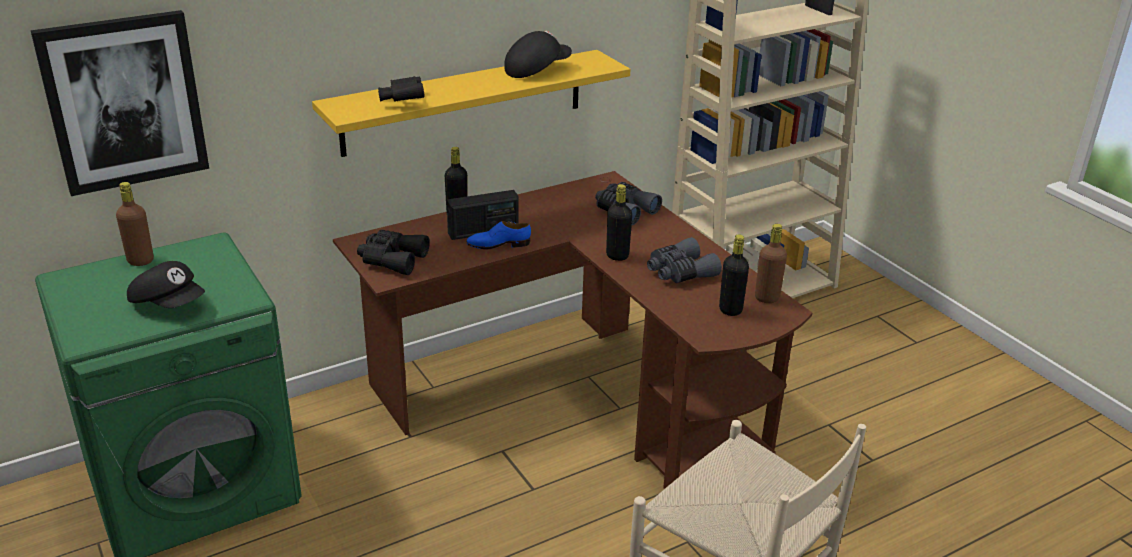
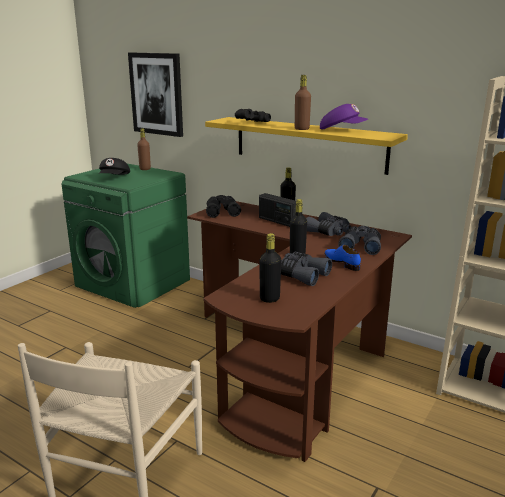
camera: 65 degrees right, 10 degrees down
(498, 244) = (268, 227): blue shoe -> blue shoe (342, 263)
(536, 70) = (342, 130): black cap -> purple cap
(559, 212) = (329, 232): none -> grey binoculars
(767, 298) = (303, 308): brown bottle -> brown bottle (301, 129)

